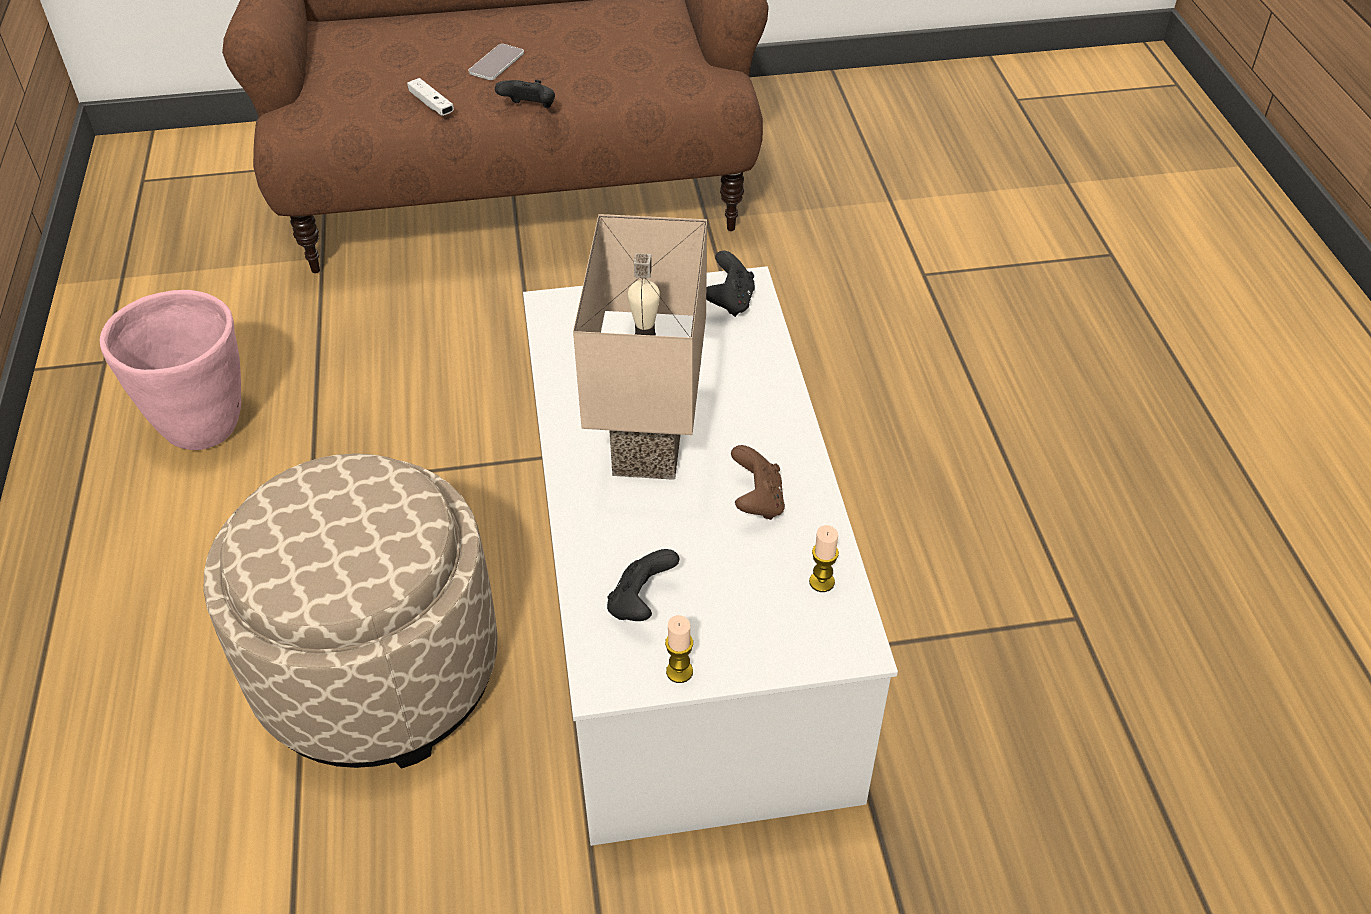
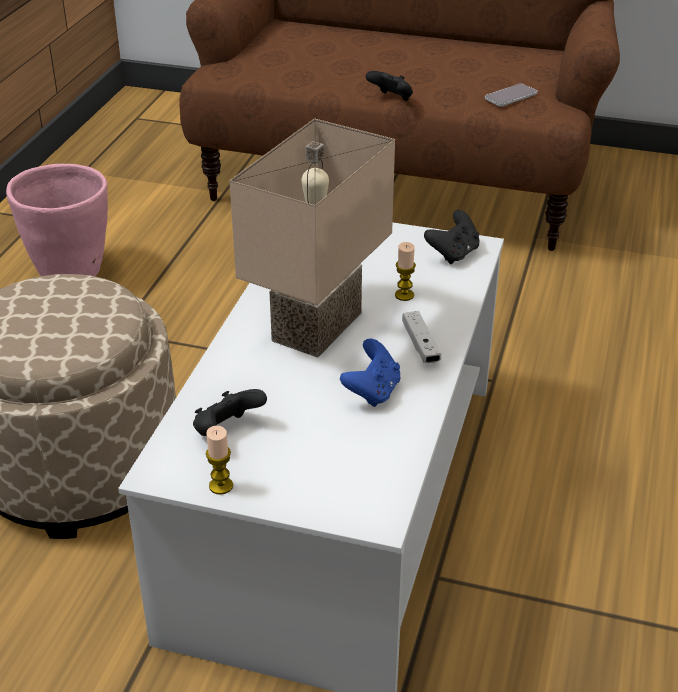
camera: 25 degrees right, 10 degrees down
(431, 104) = (320, 81): white game controller -> white game controller (420, 345)
(496, 63) = (388, 66): phone -> phone (510, 96)
(757, 502) = (372, 392): brown game controller -> blue game controller
(821, 582) = (383, 463): candle -> candle (404, 295)

